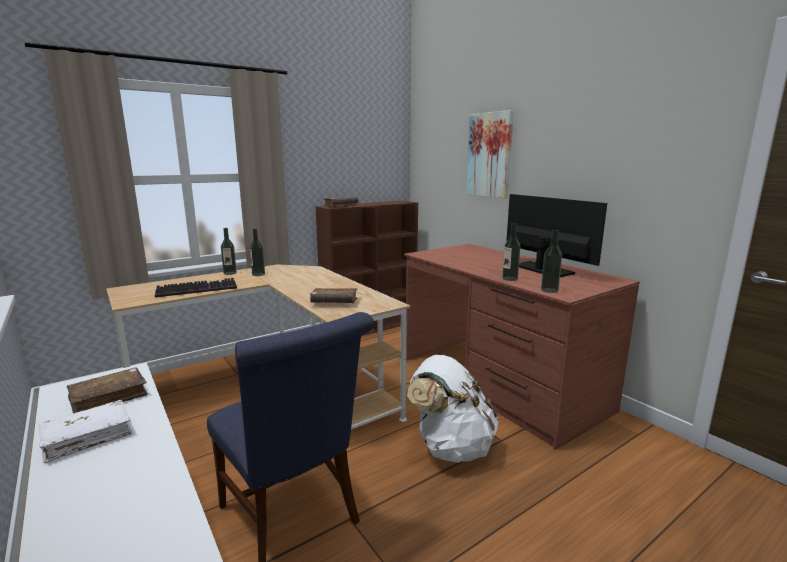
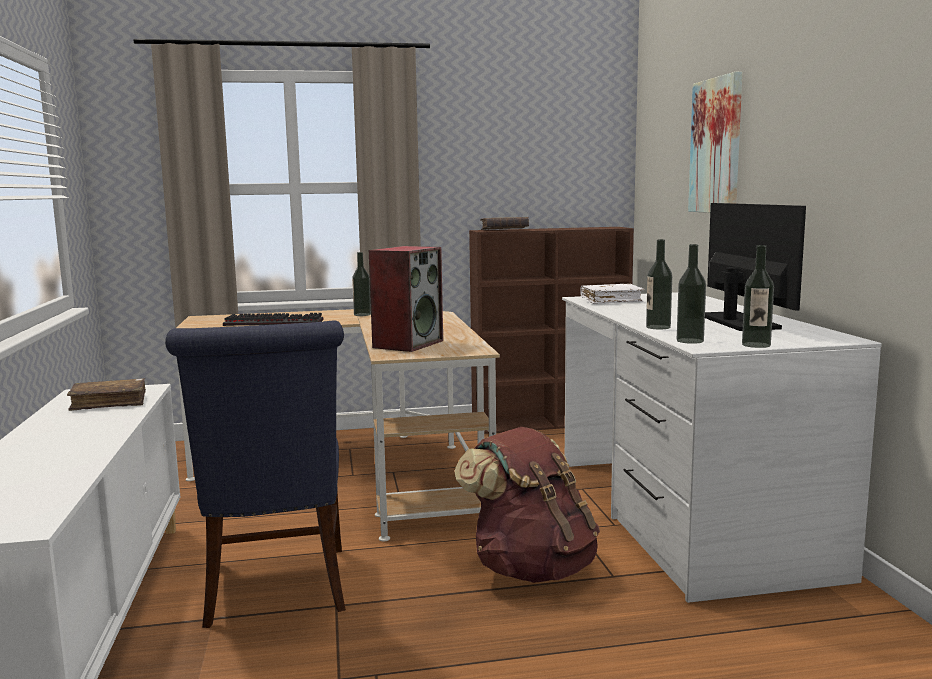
camera: 25 degrees right, 5 degrees down
(87, 437) = (64, 424): white book -> white book (611, 301)
(230, 273) = (332, 311): bottle -> bottle (756, 345)
(334, 302) = (408, 344): brown book -> speaker
(451, 447) = (531, 568): white backpack -> brown backpack
(499, 383) = (684, 514): brown desk -> white desk

